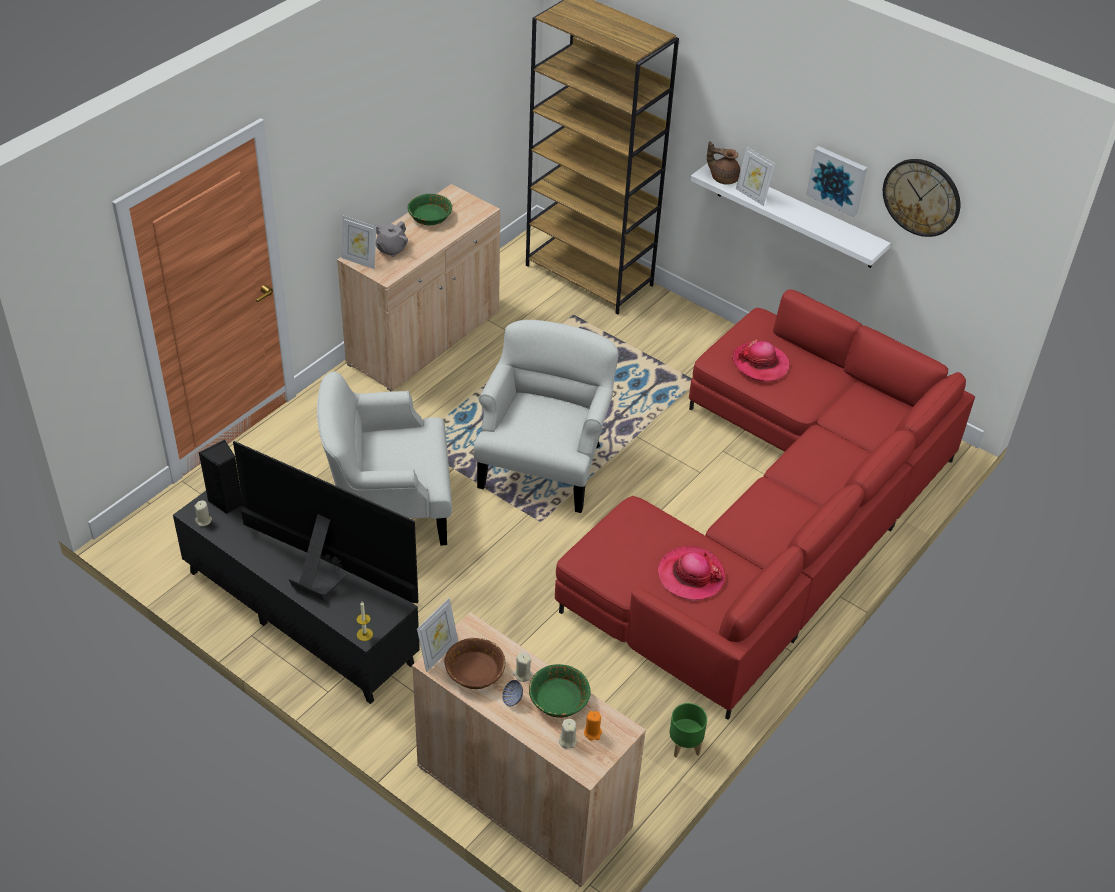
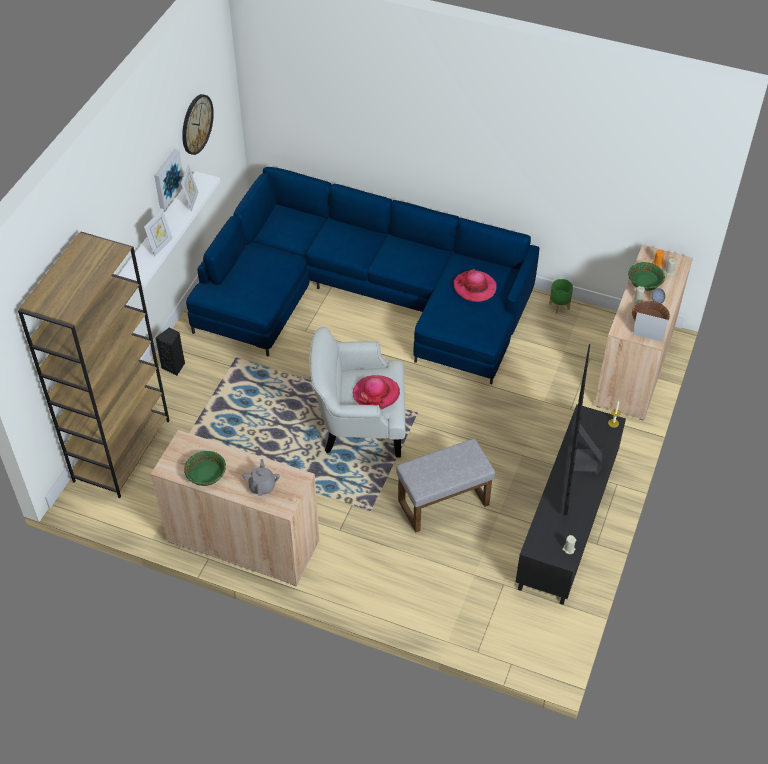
camera: 105 degrees left, 5 degrees up
(227, 502) = (544, 542): black speaker -> black speaker (174, 366)
(360, 261) = (287, 503): picture frame -> picture frame (192, 201)
(389, 507) = (443, 503): white armchair -> grey ottoman
(391, 249) = (262, 486): grey teapot -> grey teapot turned 105 degrees counterclockwise
(723, 178) = (141, 265): brown teapot -> none
(760, 363) = (257, 286): hat -> hat (376, 394)
(771, 520) = (362, 296): red sofa -> blue sofa

